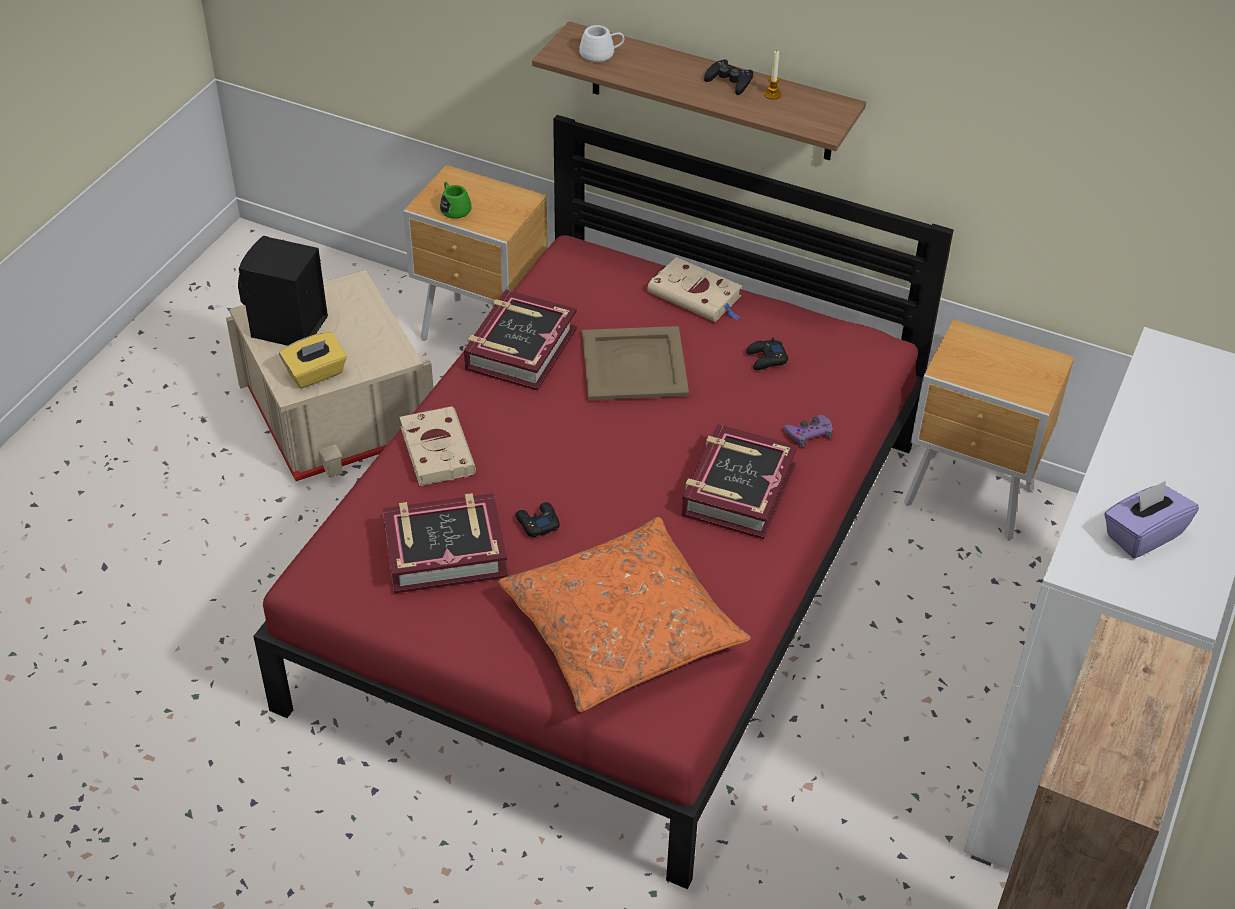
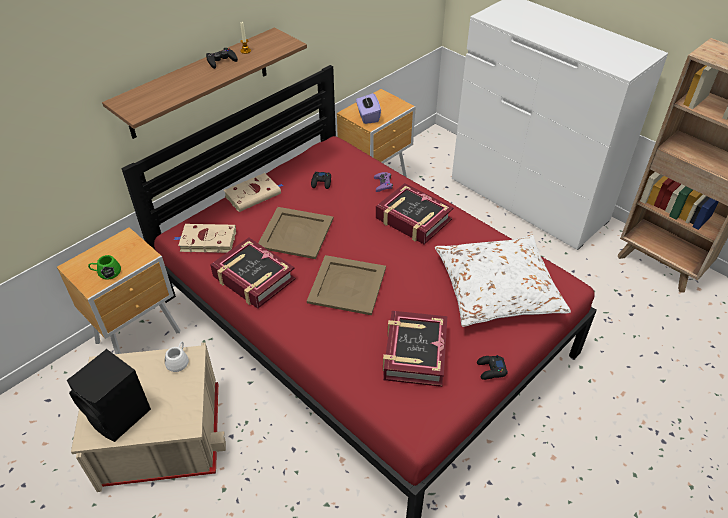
camera: 70 degrees left, 0 degrees up
(316, 374) = (180, 407): yellow tissue box -> none
(436, 449) = (322, 339): beige book -> beige book (206, 241)
(537, 523) = (405, 305): black game controller -> black game controller (491, 370)
(548, 447) = (346, 285): none -> beige tray
(601, 54) = (152, 97): white mug -> white mug (178, 361)
(621, 628) = (497, 289): orange pillow -> white pillow
(1142, 534) = (605, 51): purple tissue box -> purple tissue box (368, 116)

